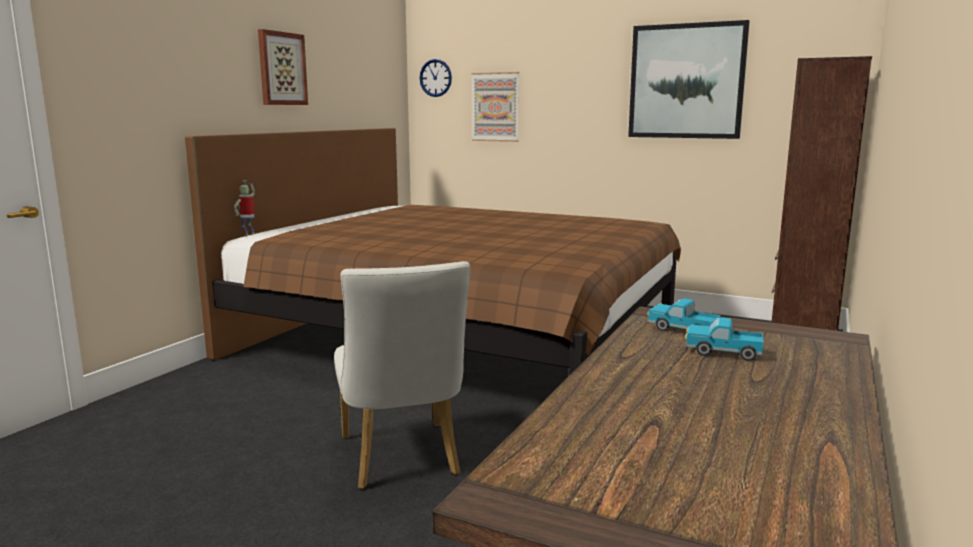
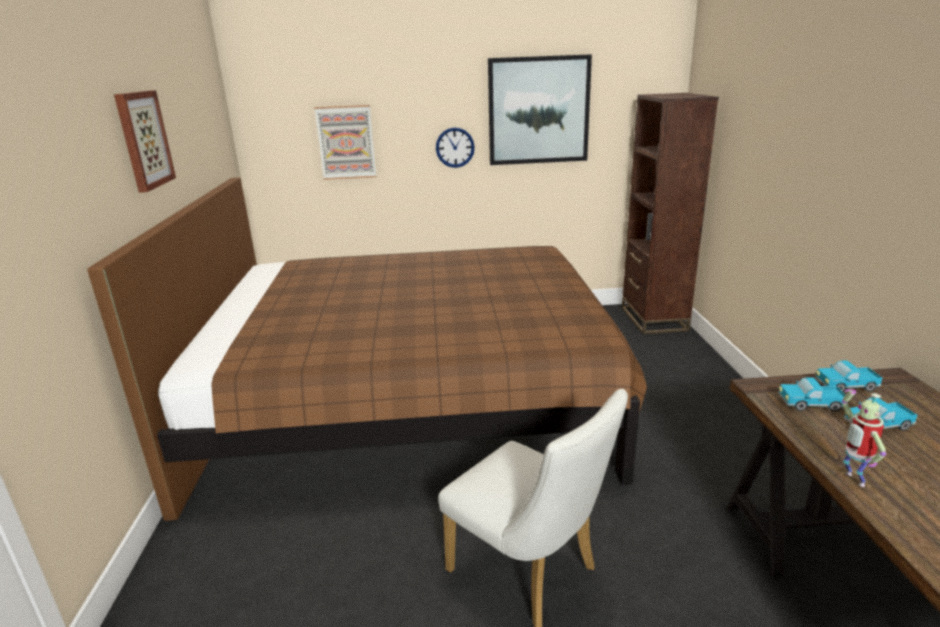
camera: 30 degrees left, 10 degrees up
(248, 234) = (179, 362): toy robot -> toy robot (851, 479)
(435, 78) = (268, 113): wall clock -> wall clock (455, 147)
(756, 330) = (845, 386): none -> toy truck

